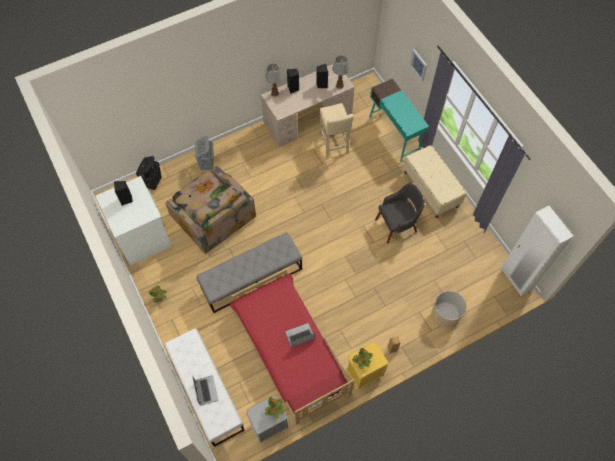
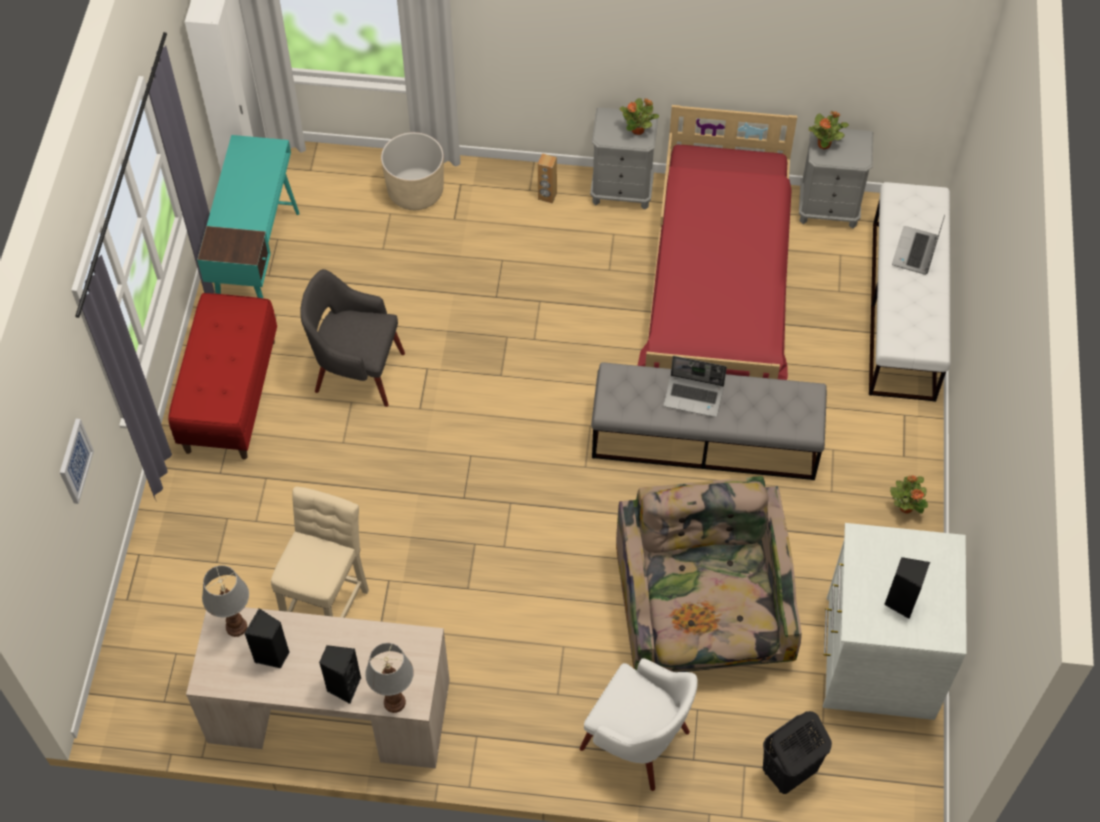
camera: 145 degrees left, 5 degrees down
(207, 164) = (637, 741): grey laundry basket -> white armchair
(299, 336) = (701, 246): laptop -> laptop (694, 396)
(364, 373) = (622, 190): yellow nightstand -> grey nightstand
(394, 134) = (185, 550): turquoise desk -> turquoise desk (259, 266)
(431, 189) = (230, 395): beige bench -> red bench

